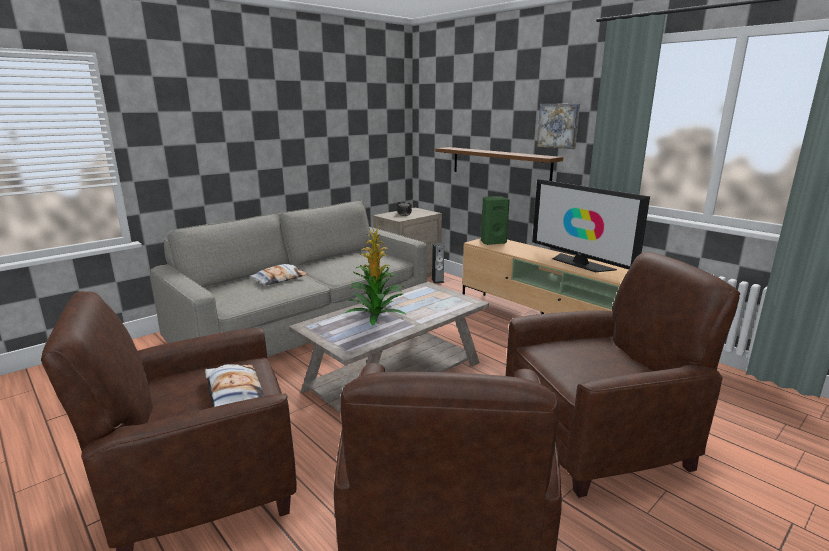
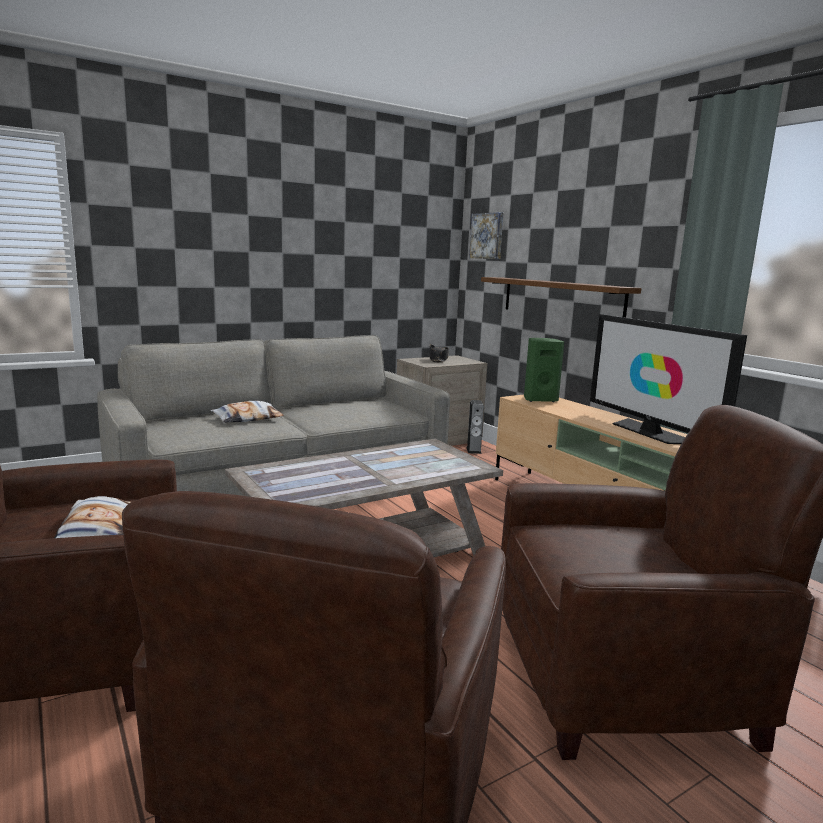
camera: 10 degrees right, 5 degrees down
(376, 314) = (344, 467): potted plant -> none
(559, 125) = (637, 246): picture -> picture (487, 236)

